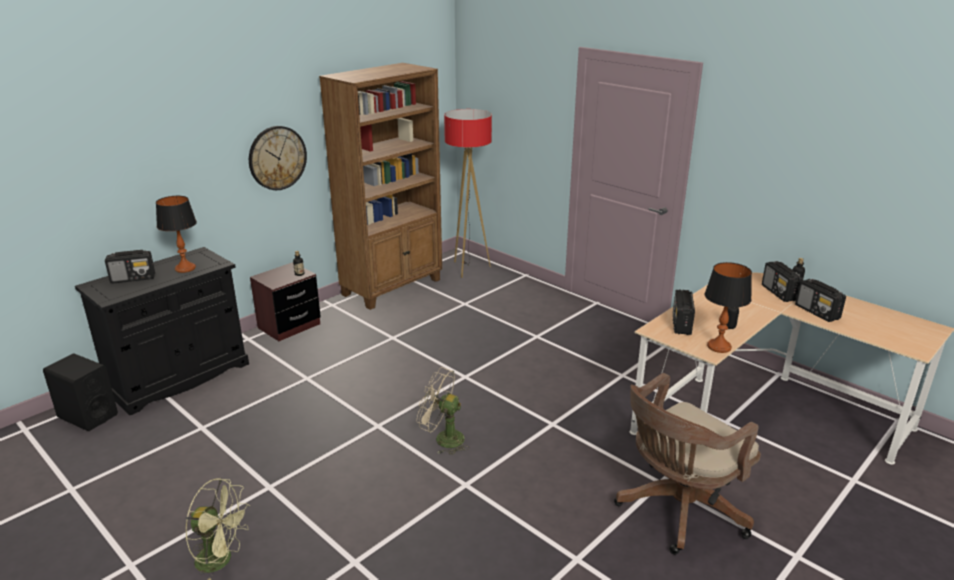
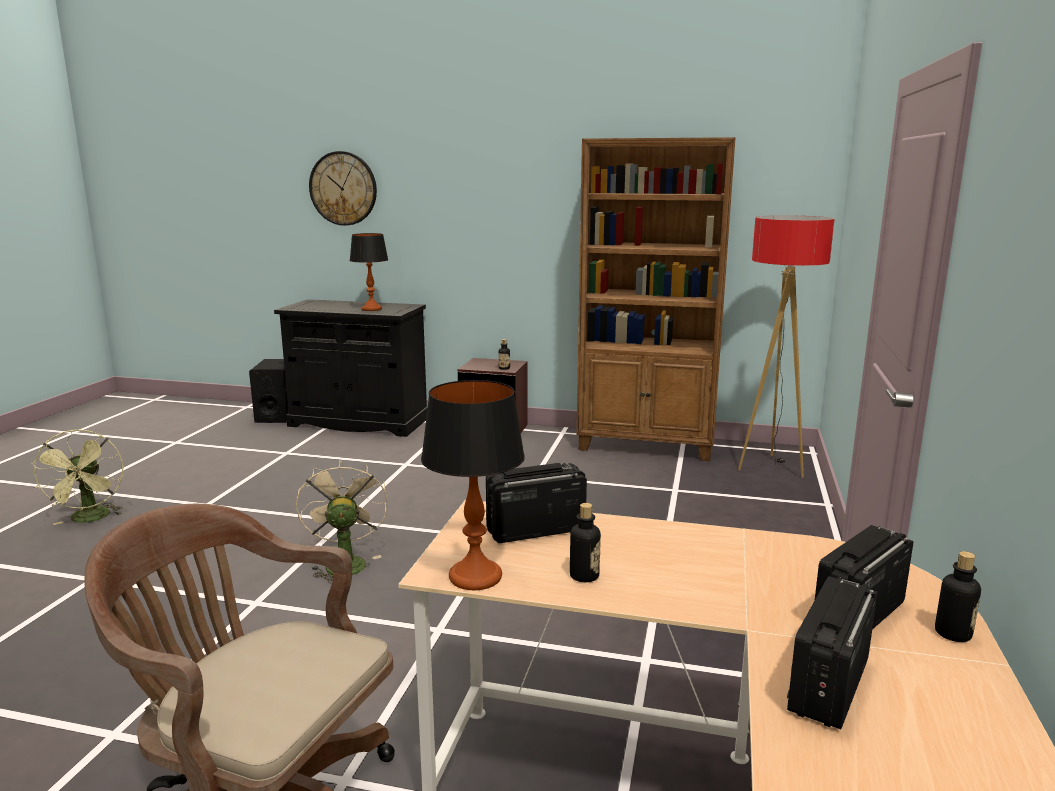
camera: 60 degrees right, 10 degrees down
(133, 278) = (335, 305): radio -> none
(277, 158) = (527, 231): wall clock -> wall clock (343, 188)

